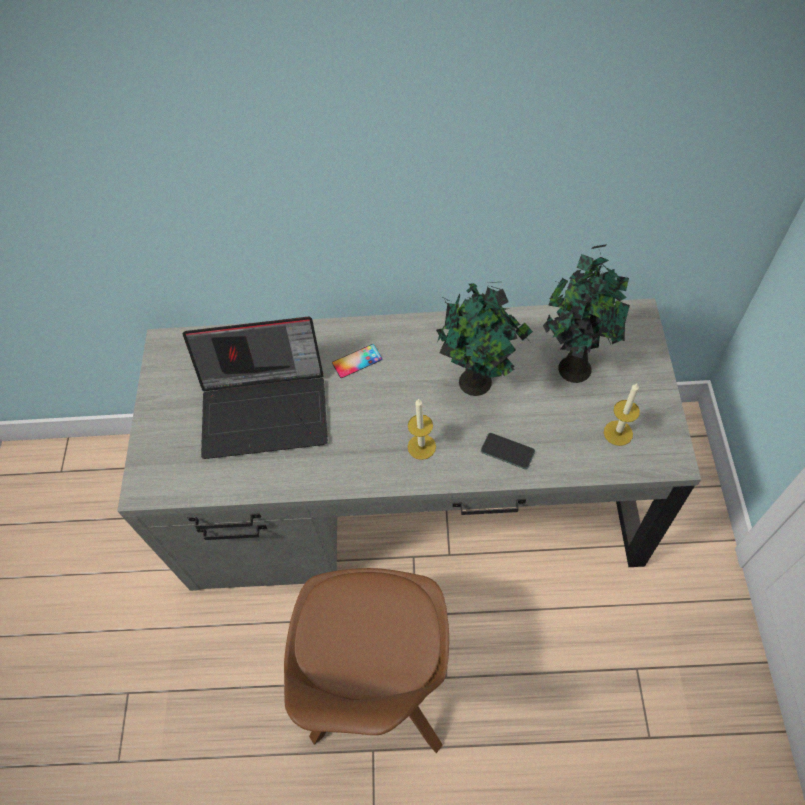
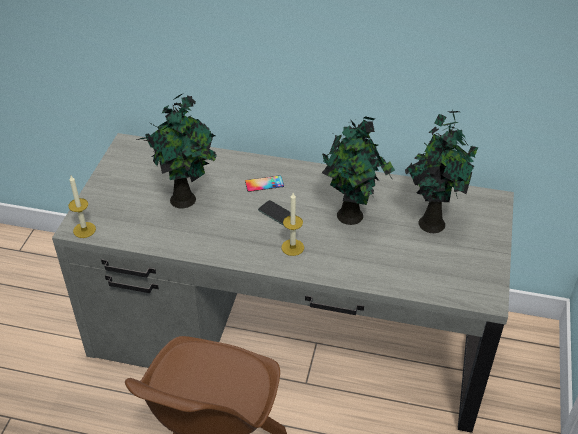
camera: 10 degrees right, 15 degrees down
(267, 408) = (185, 198): laptop -> potted plant
(507, 451) = (358, 264): phone -> phone (277, 214)
(618, 433) = (451, 272): candle -> candle (84, 230)

